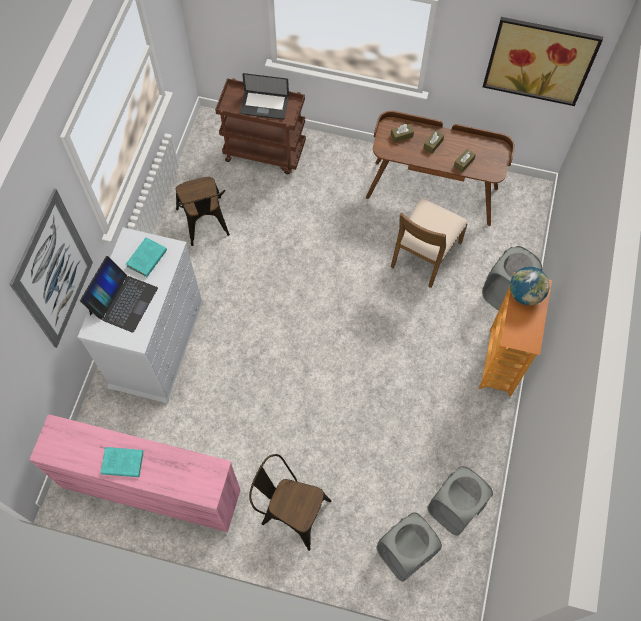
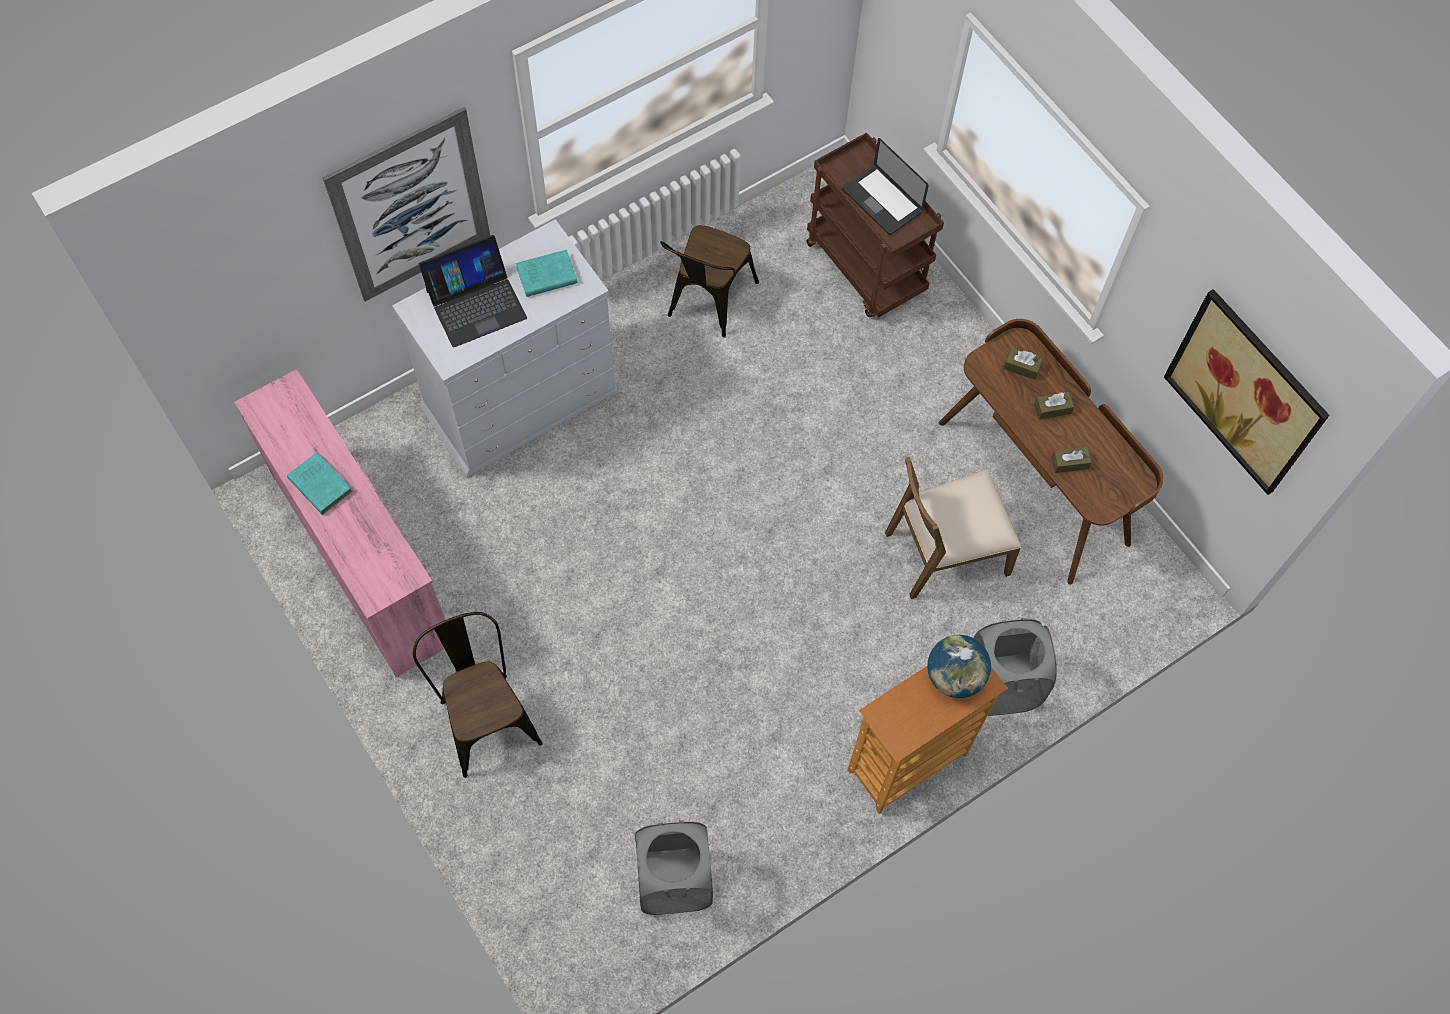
camera: 40 degrees right, 0 degrees up
(405, 553) = (566, 878): grey laundry basket -> none

